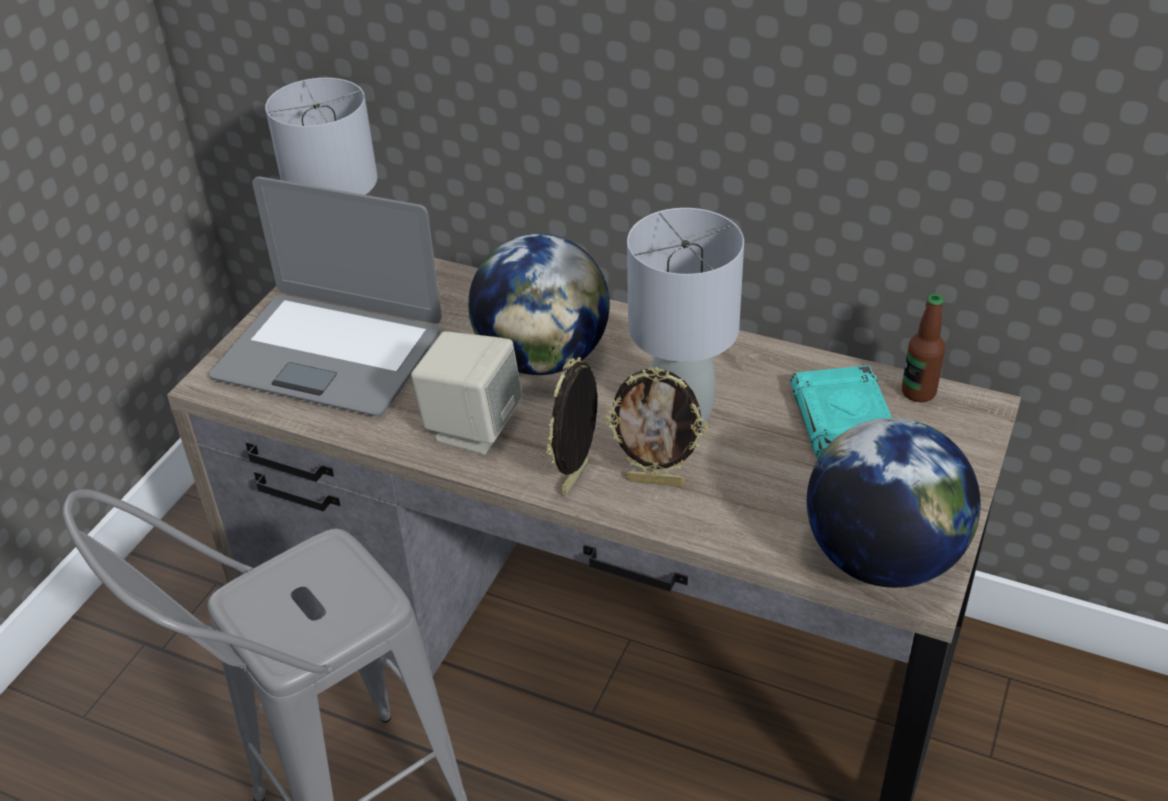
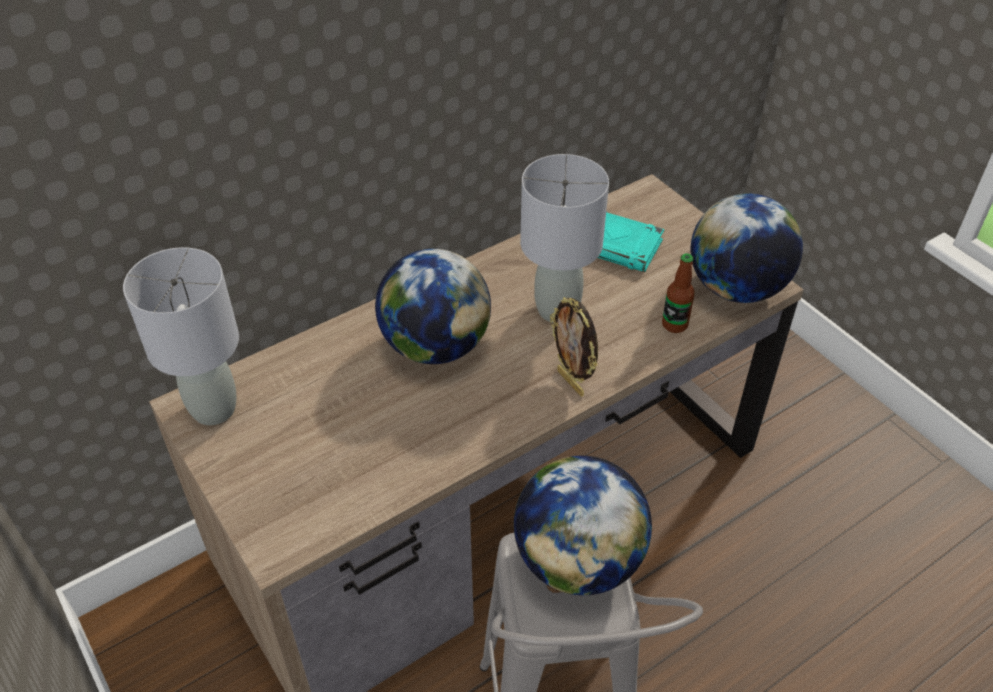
camera: 60 degrees left, 5 degrees up
(330, 354) = (315, 460): laptop -> none
(341, 597) = (578, 561): none -> globe
(472, 427) = (475, 413): beige speaker -> none
(656, 481) = (603, 347): picture frame -> none
(918, 392) = (617, 206): bottle -> bottle (674, 324)

